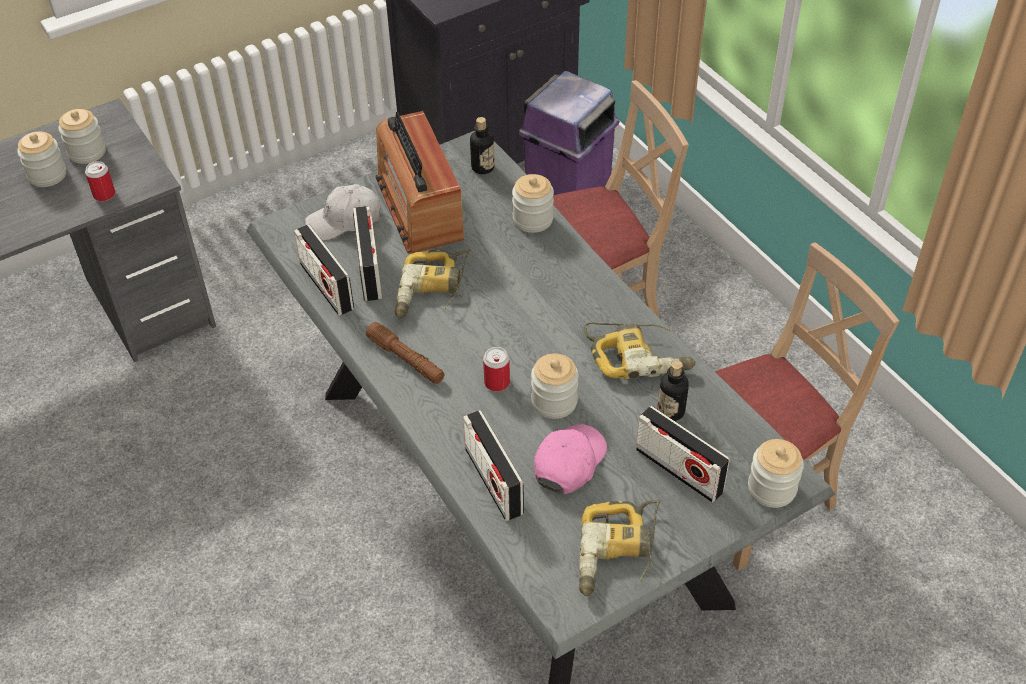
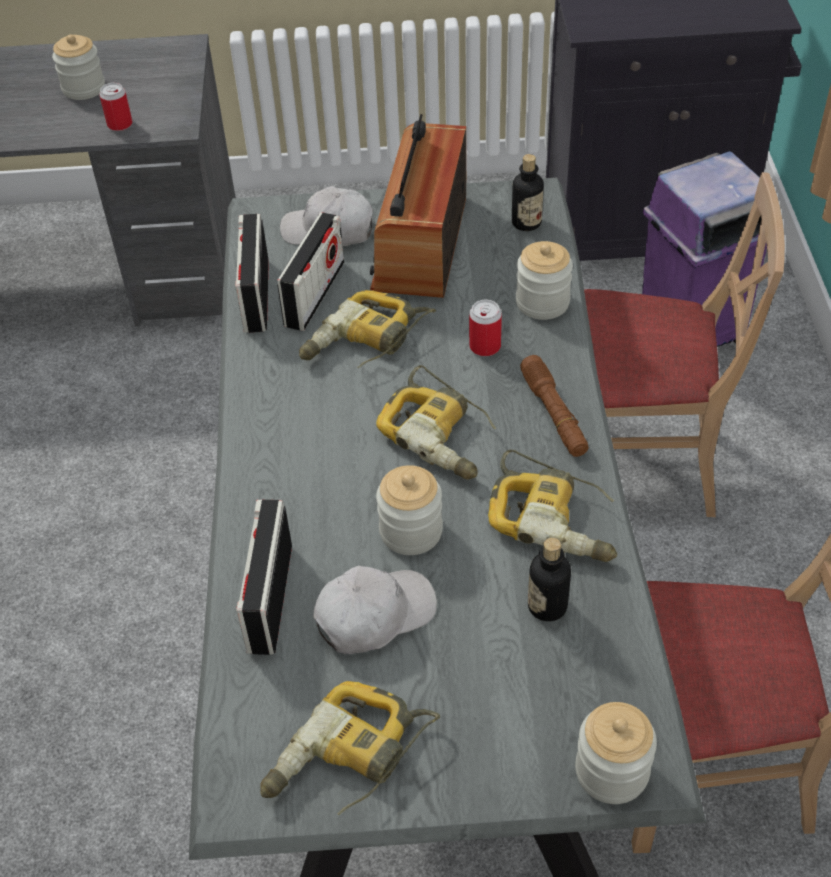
camera: 30 degrees right, 0 degrees up
(87, 152) = (136, 77): jar -> none
(406, 359) = (279, 410): brown flashlight -> brown flashlight (553, 414)
(497, 382) = (360, 479): can -> can (485, 346)
(528, 332) = (441, 434): none -> power drill
(569, 463) = (374, 615): pink cap -> white cap
(679, 470) = (504, 688): radio -> none

